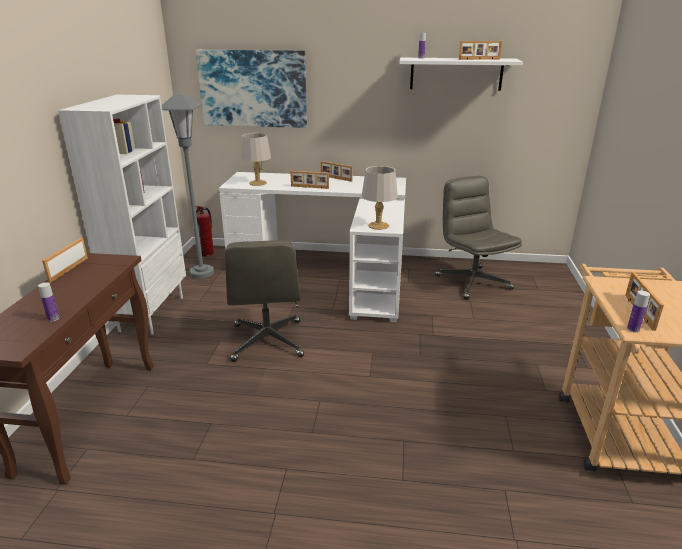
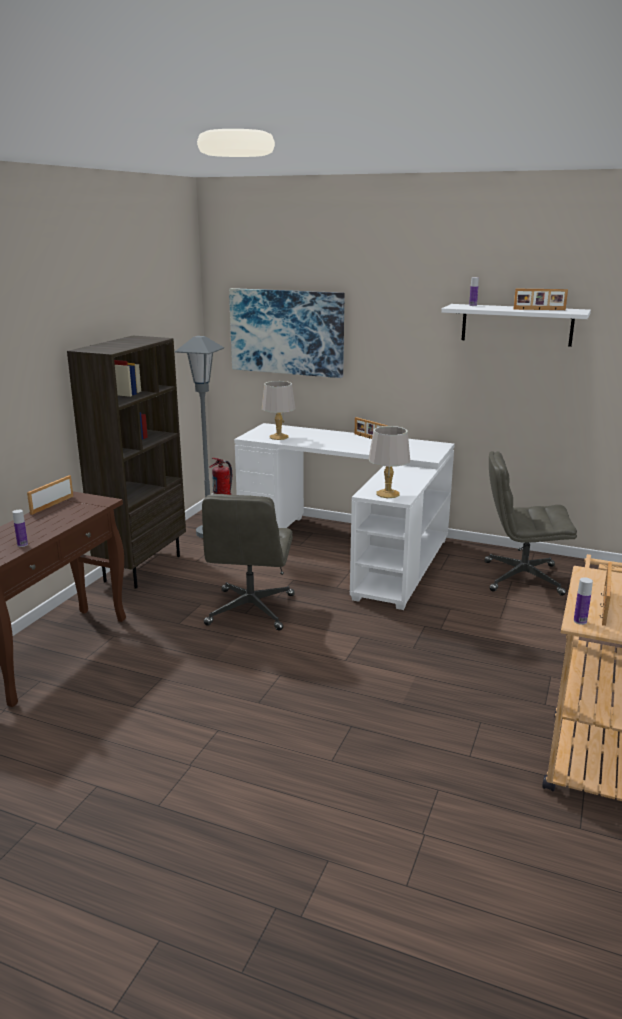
camera: 15 degrees right, 5 degrees down
(151, 313) = (142, 568): white bookcase -> brown bookcase
(309, 187) = (333, 446): picture frame -> none
(472, 282) = (521, 578): grey office chair -> grey office chair turned 75 degrees counterclockwise

